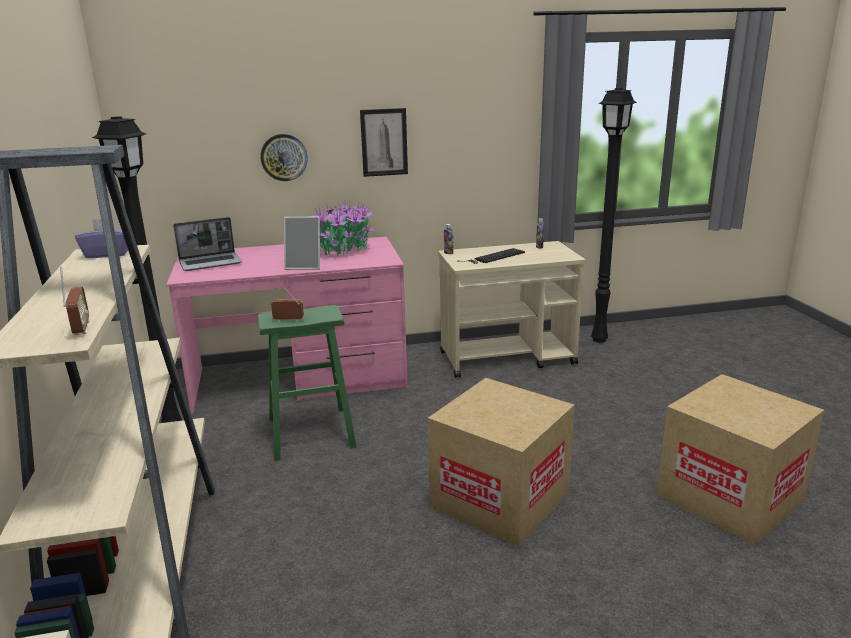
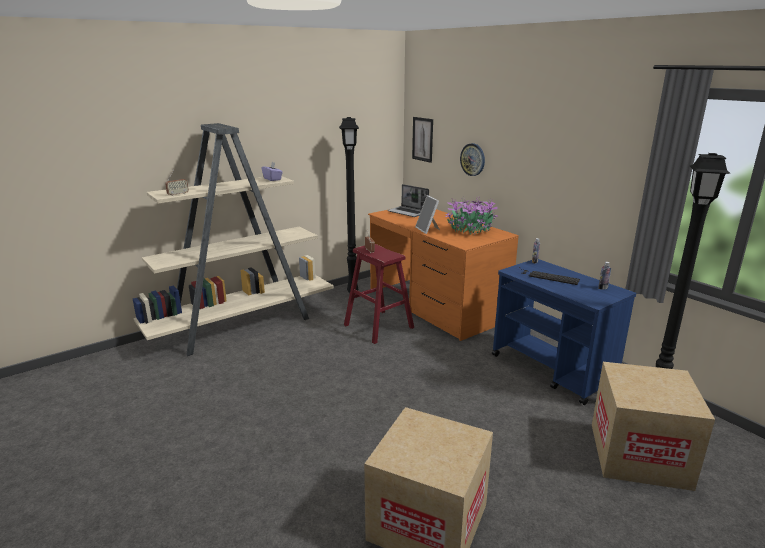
camera: 65 degrees right, 0 degrees up
(300, 378) = (435, 305): pink desk -> orange desk
(311, 432) = (378, 326): green stool -> red stool
(384, 142) = (530, 163): picture -> picture (422, 139)
(500, 499) = (353, 406): cardboard box -> cardboard box (639, 455)
(508, 358) = (553, 370): beige cart -> blue cart

